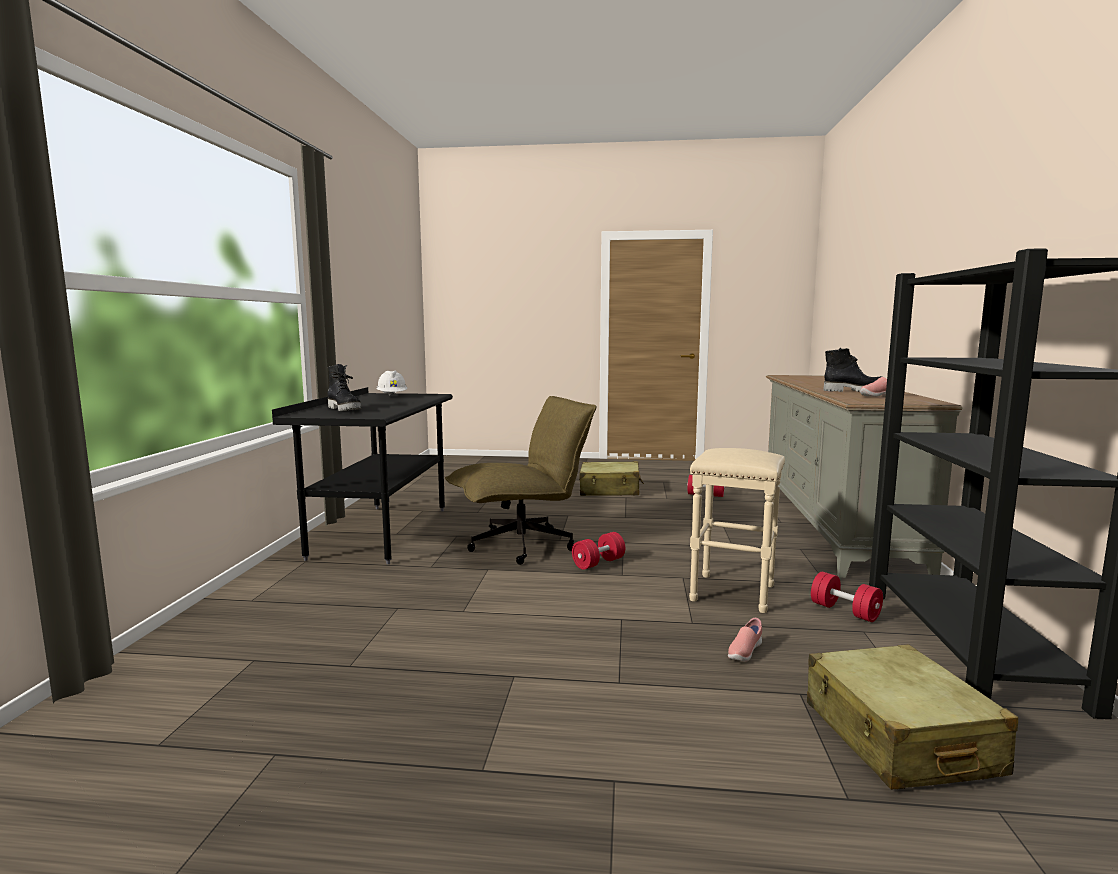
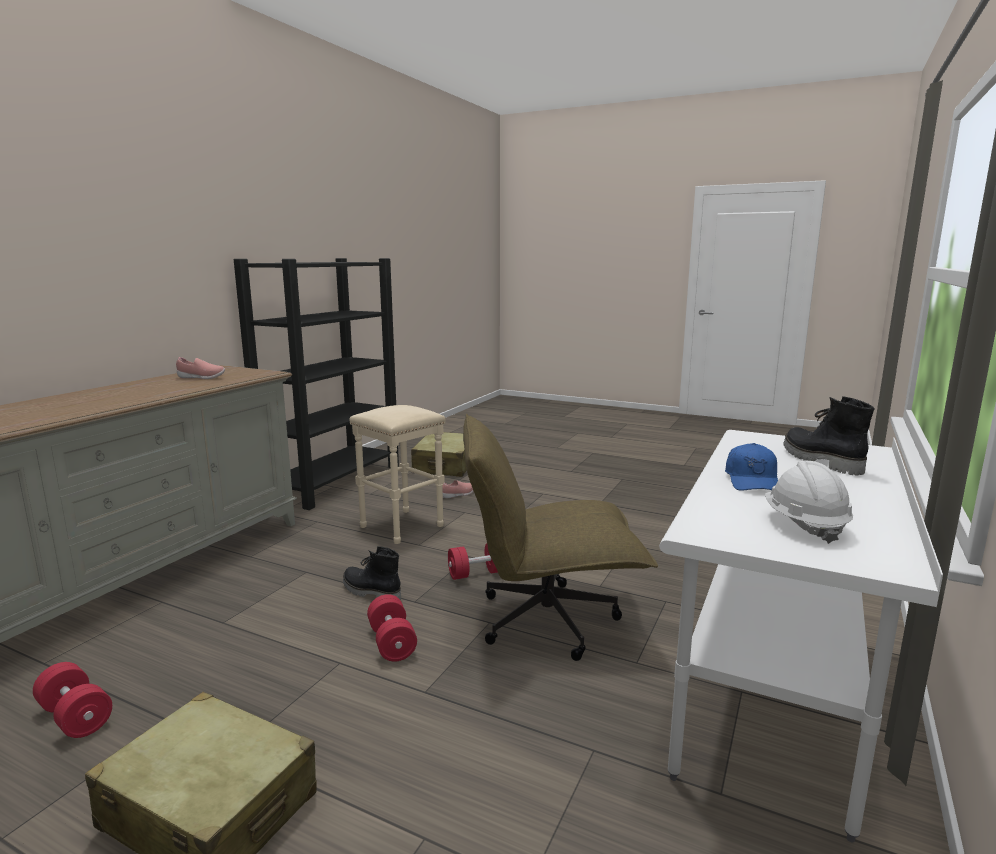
camera: 160 degrees left, 5 degrees up
(381, 532) = (772, 701): black desk -> white desk
(399, 403) = (752, 481): none -> blue cap
(845, 611) = (353, 503): red dumbbell -> red dumbbell (392, 643)
(854, 391) = (160, 387): black boot -> black boot (370, 592)

